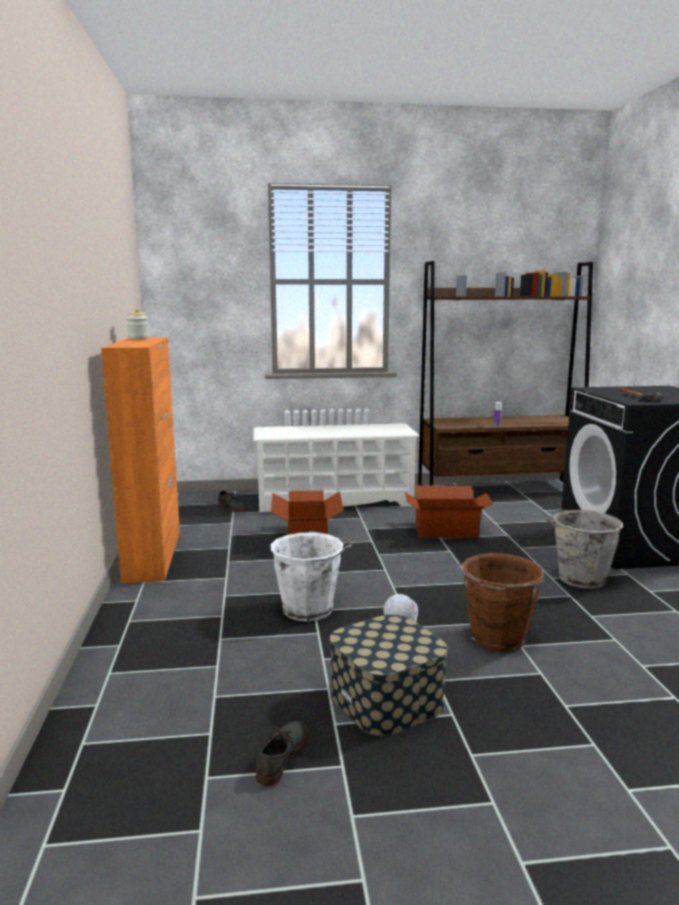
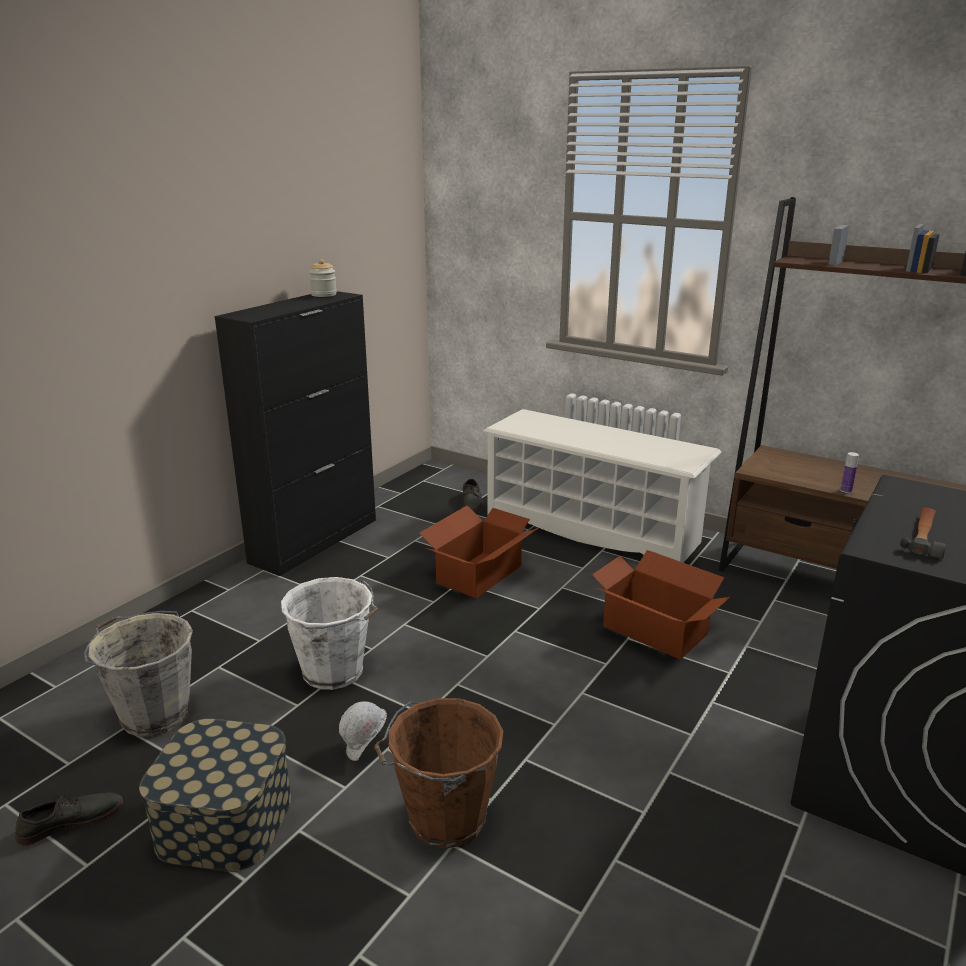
camera: 40 degrees right, 10 degrees up
(153, 555) = (315, 540): orange cabinet -> black cabinet
(580, 579) = (706, 794): grey bucket -> grey bucket (154, 713)

